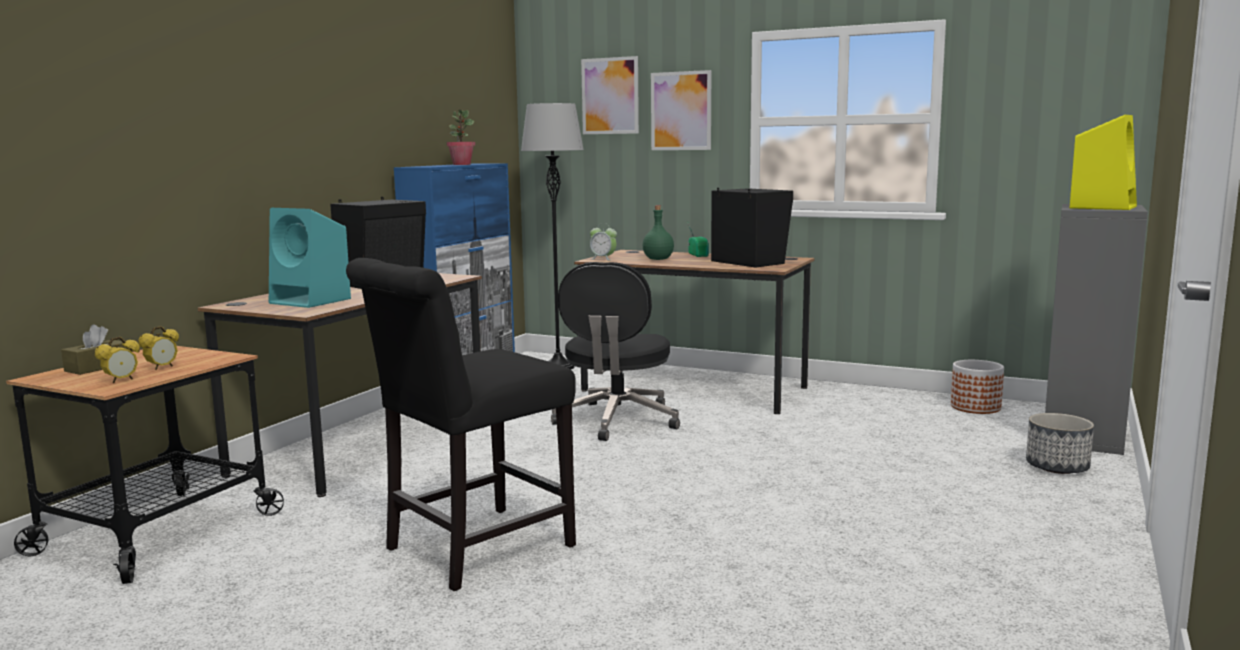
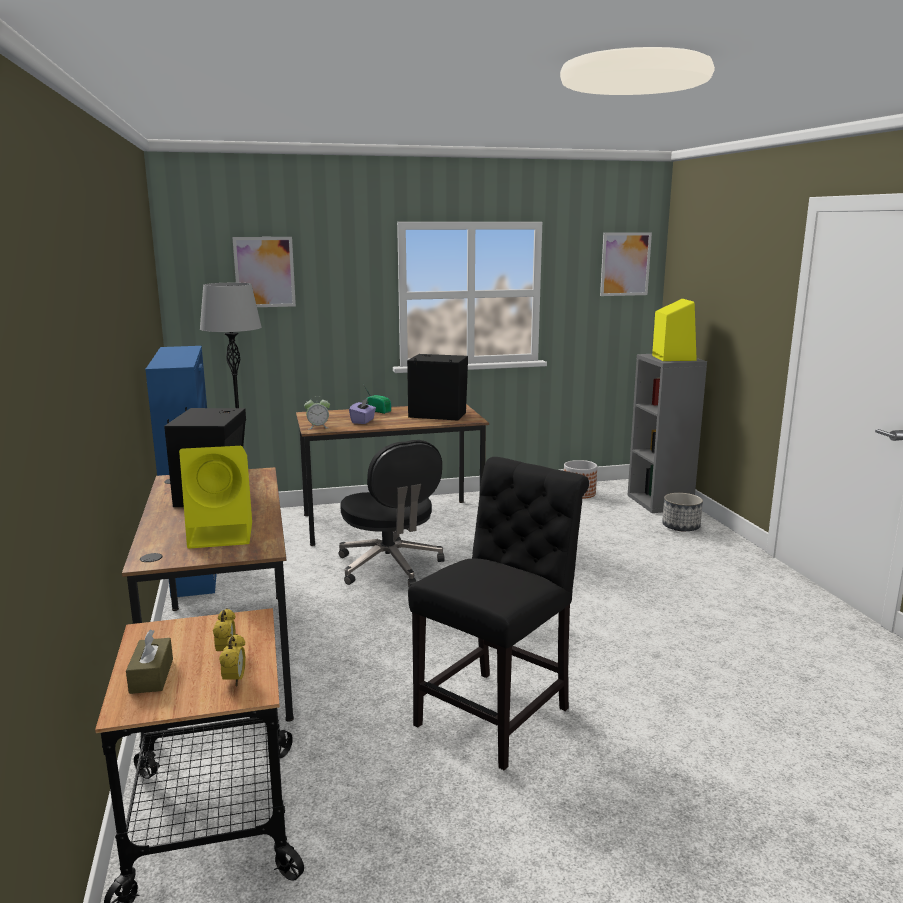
camera: 40 degrees left, 5 degrees up
(312, 301) = (223, 534): turquoise speaker -> yellow speaker
(461, 164) = (185, 355): potted plant -> none
(471, 550) = (498, 713): black chair -> black chair turned 150 degrees counterclockwise
(658, 259) = (363, 421): green bottle -> purple tissue box
(681, 111) = (336, 286): picture -> picture (625, 264)

